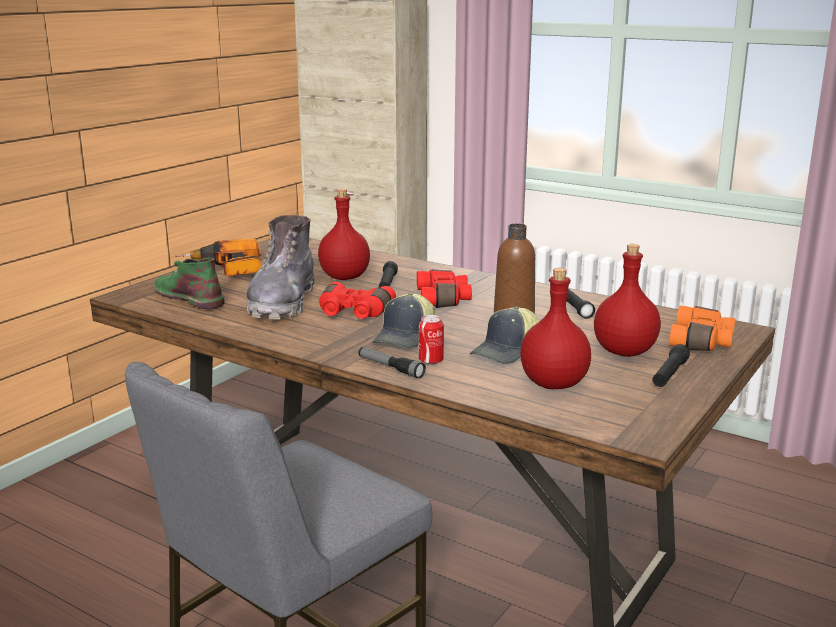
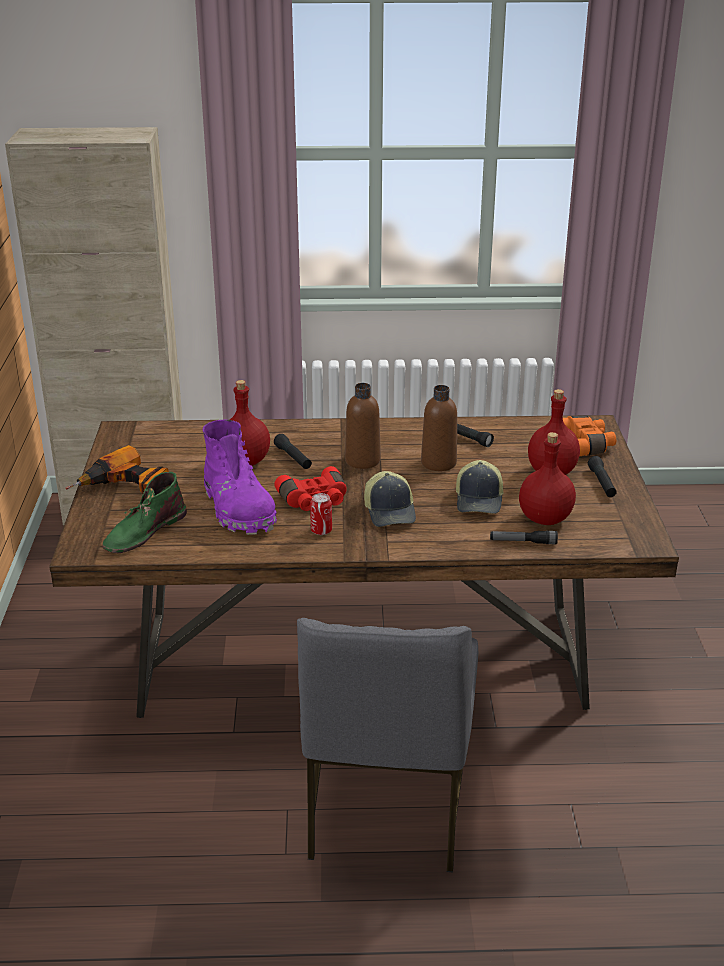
camera: 35 degrees left, 10 degrees up
(189, 297) = (144, 531): green boot -> green boot turned 60 degrees counterclockwise
(282, 303) = (238, 509): grey boot -> purple boot
(390, 368) = (422, 546): flashlight -> flashlight (523, 542)
(431, 360) = (439, 528): can -> can (321, 531)
(444, 299) = (362, 460): red binoculars -> brown bottle

